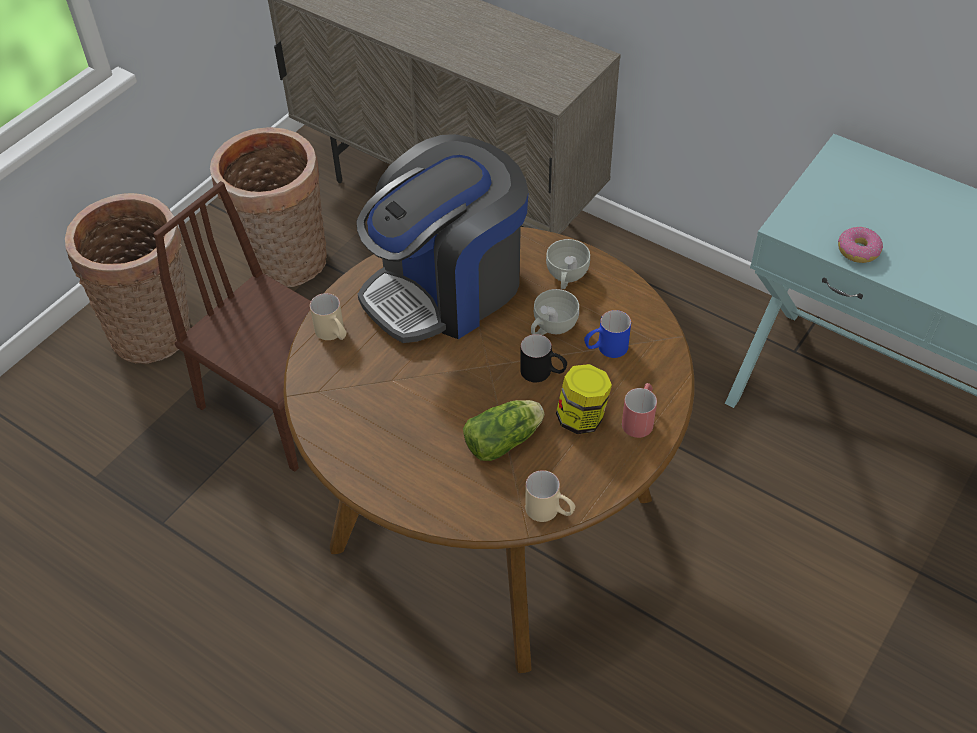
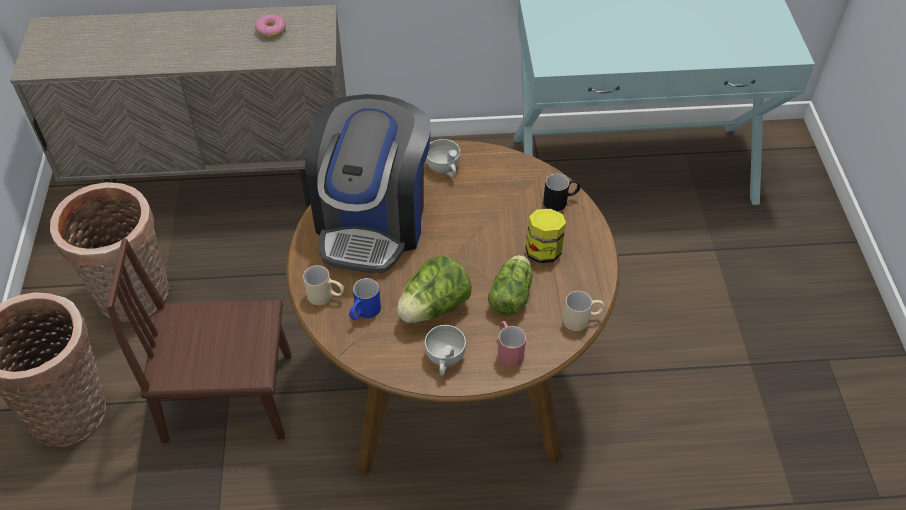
camera: 40 degrees left, 0 degrees up
(418, 406) = (434, 307): none -> lettuce
(543, 373) = (492, 238): black mug -> black mug (560, 201)
(551, 327) = (468, 206): white cup -> white cup (444, 360)
(605, 349) = (514, 200): blue mug -> blue mug (364, 313)
(639, 418) = (577, 230): red mug -> red mug (508, 350)
(858, 251) = (601, 59): donut -> donut (271, 31)

